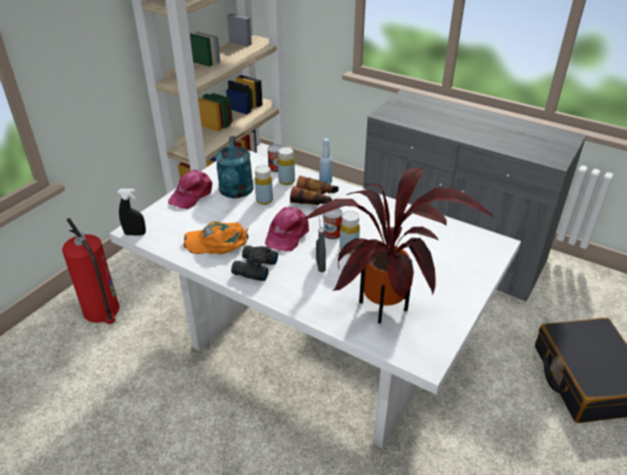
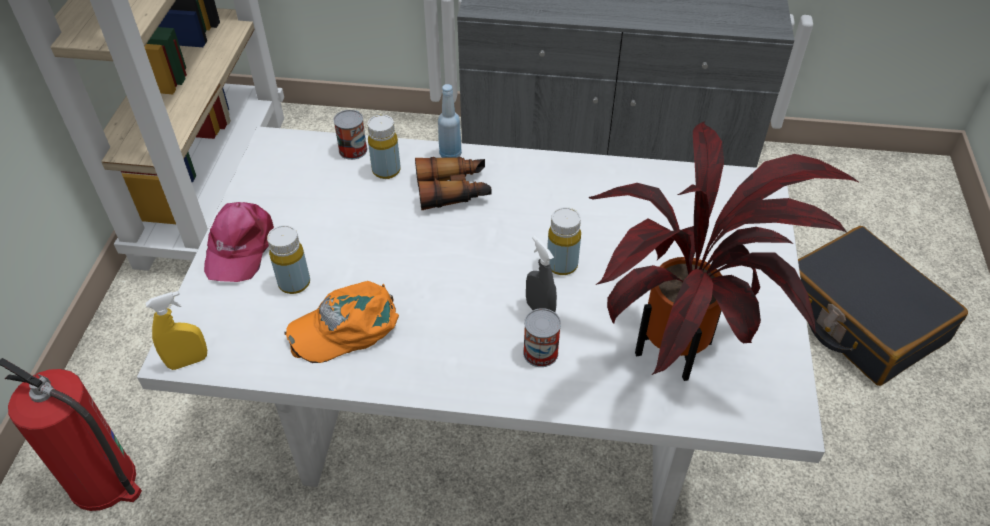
camera: 25 degrees left, 10 degrees up
(135, 234) = (188, 361): black spray bottle -> yellow spray bottle
(236, 192) = (315, 218): turquoise watering can -> none
(254, 268) = (439, 355): black binoculars -> none
(264, 200) = (373, 219): yellow bottle -> yellow bottle (294, 283)
(287, 234) = (450, 271): pink cap -> none
(332, 233) = (520, 246): can -> can (540, 352)

